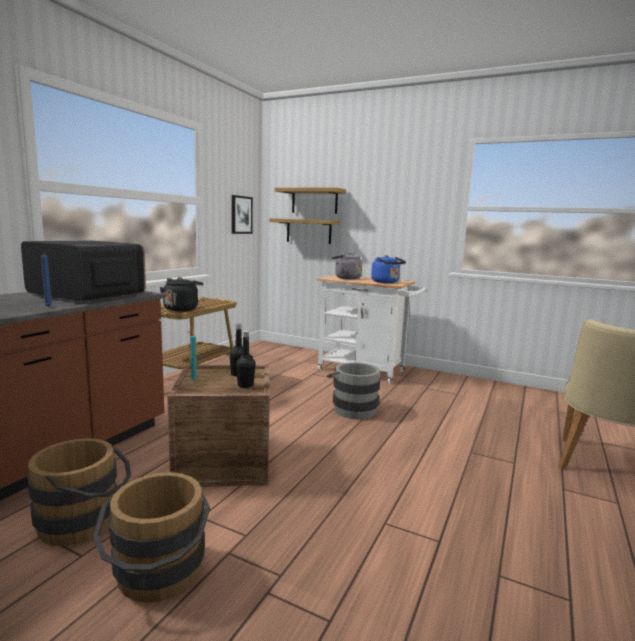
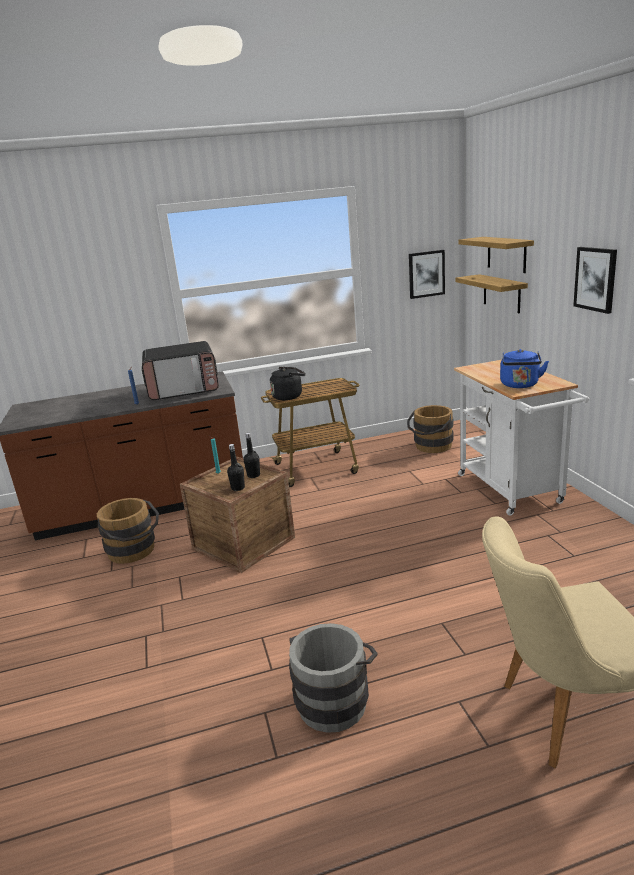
camera: 50 degrees right, 10 degrees up
(86, 295) = (184, 389): microwave -> microwave turned 90 degrees clockwise
(157, 577) = (120, 599): brown bucket -> brown bucket (431, 447)
(346, 278) = (492, 370): grey kettle -> none
(352, 408) = (413, 532): grey bucket -> grey bucket (335, 699)
(410, 212) = (595, 279): none -> picture

